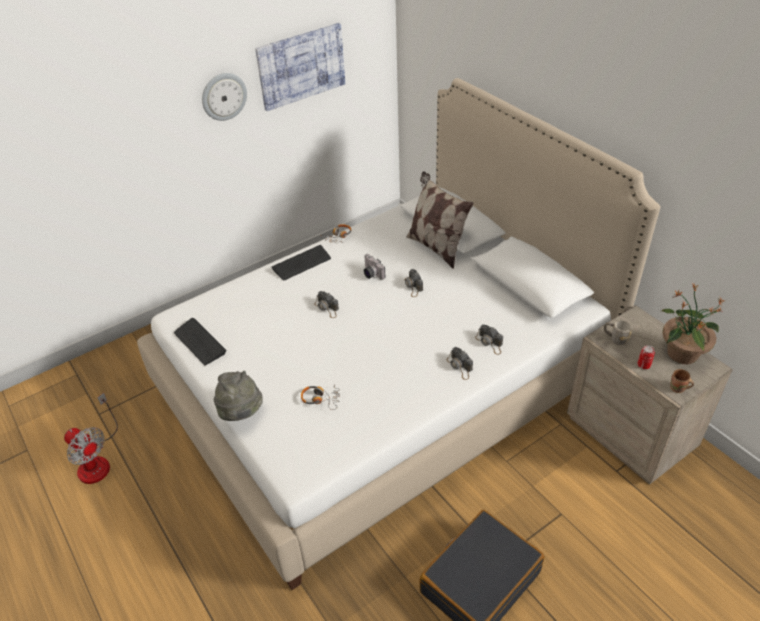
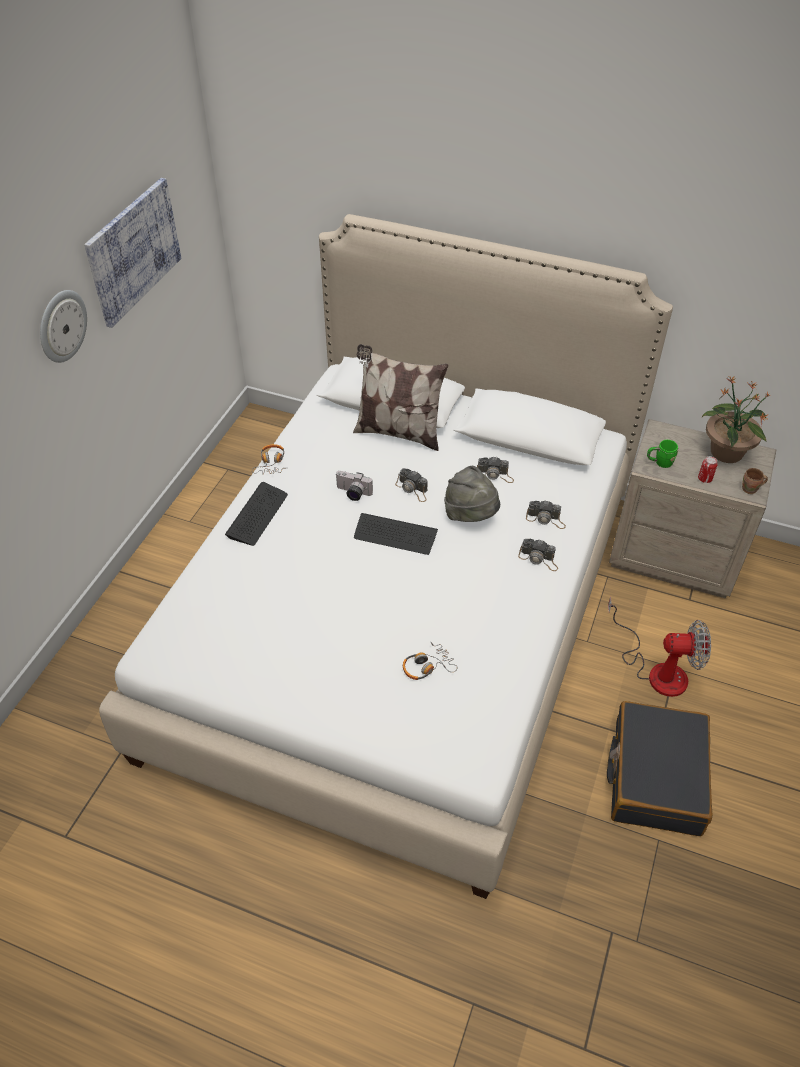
camera: 35 degrees left, 5 degrees up
(97, 460) = (118, 894): fan -> fan (657, 670)
(199, 342) = (219, 670): keyboard -> keyboard (395, 535)
(241, 413) = (351, 729): grey hat -> grey hat (471, 515)
(327, 308) = (339, 557): camera -> camera (495, 475)
(615, 339) = (659, 462): grey mug -> green mug

